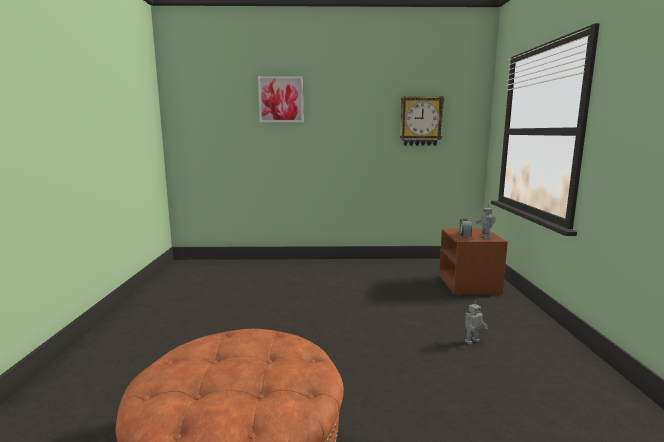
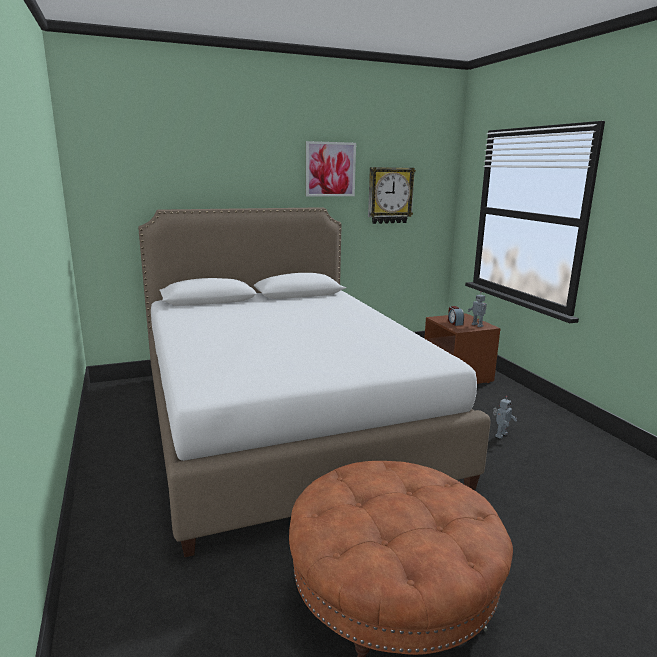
camera: 20 degrees left, 5 degrees up
(281, 99) = (231, 169): picture -> picture (330, 169)
(281, 303) = (283, 423): none -> white bed

